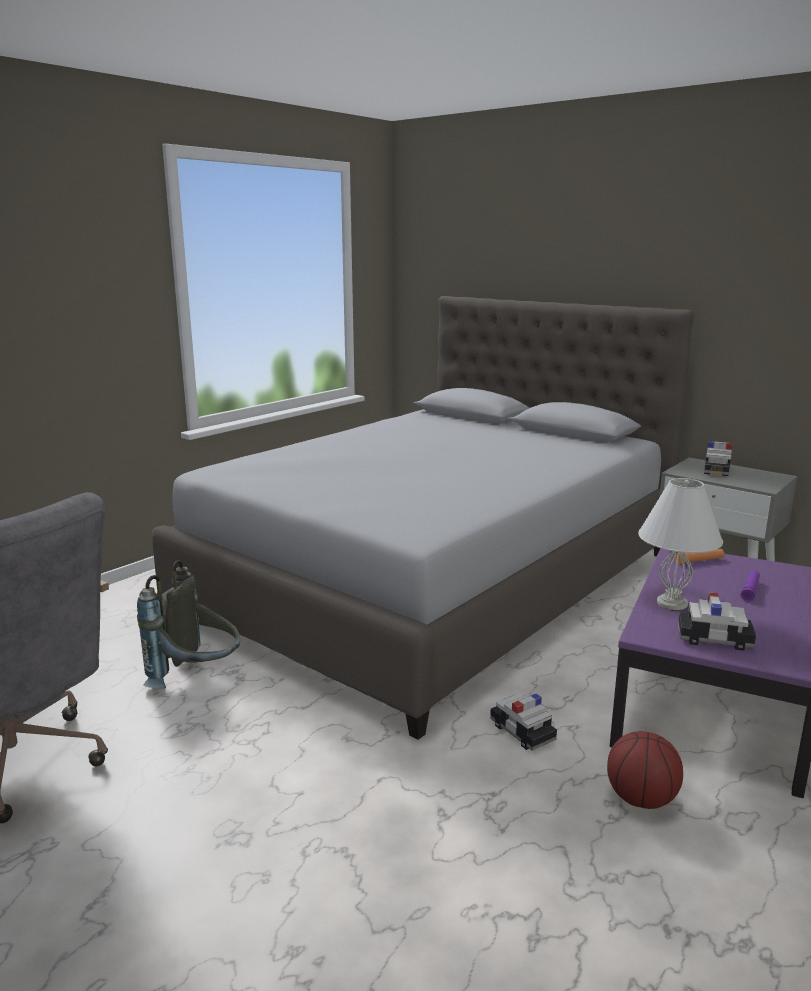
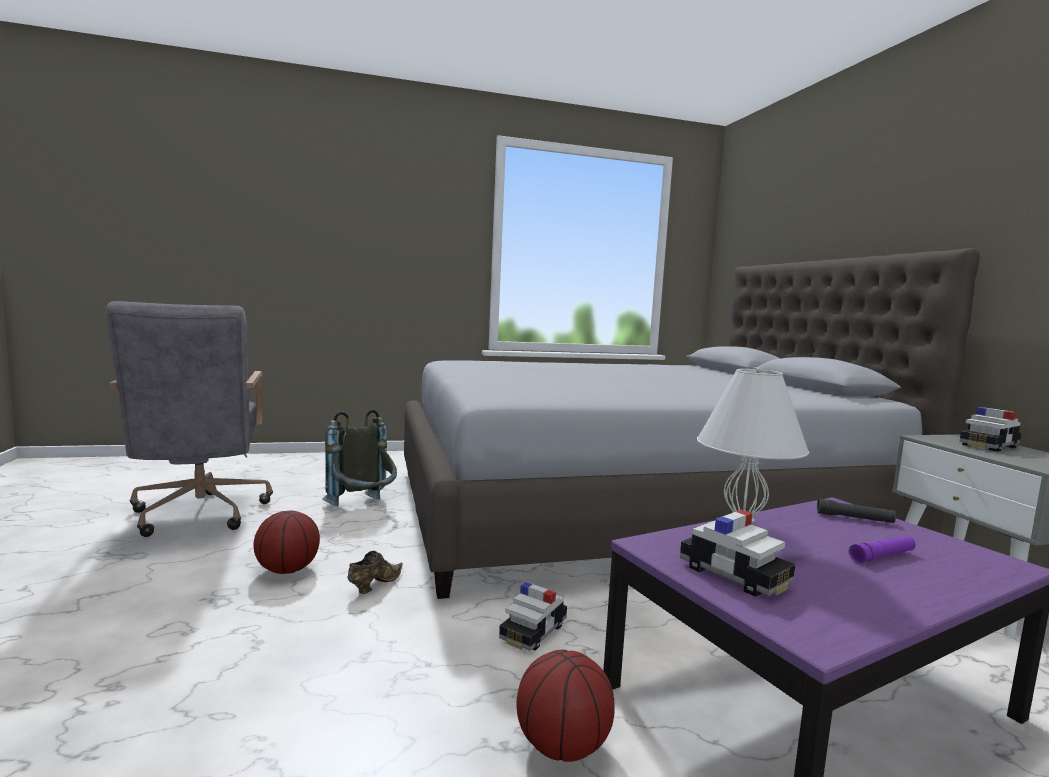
camera: 35 degrees right, 10 degrees down
(245, 778) = (287, 570): none -> basketball
(349, 753) = (374, 585): none -> brown shoe
(522, 732) = (533, 632): toy car -> toy car turned 150 degrees counterclockwise
(699, 561) = (854, 518): orange flashlight -> black flashlight

